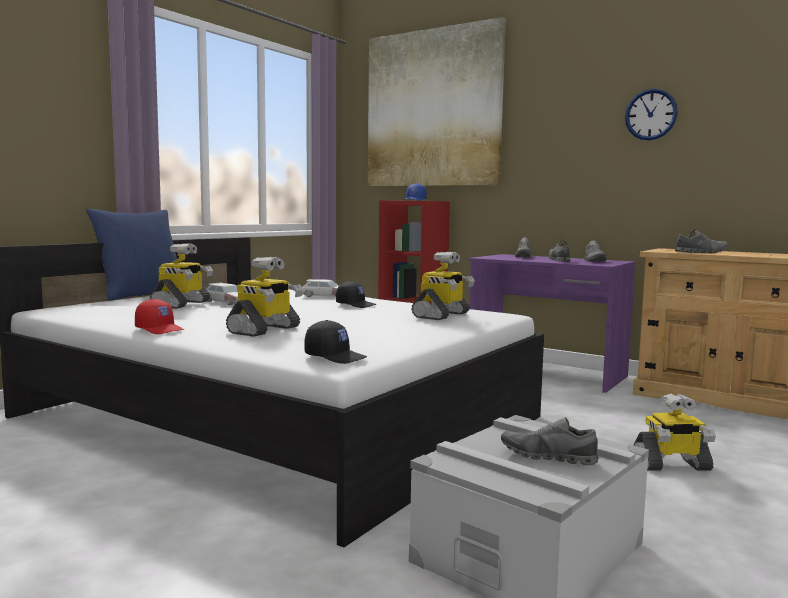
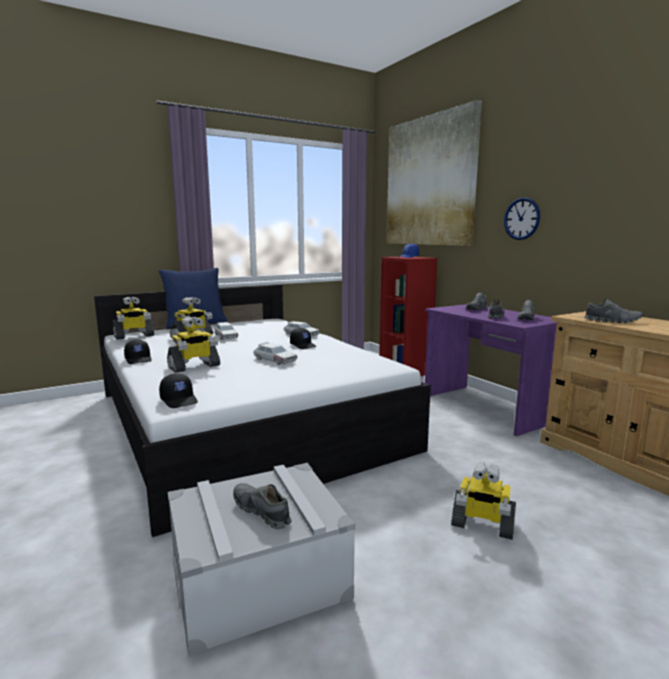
camera: 25 degrees right, 5 degrees up
(160, 329) = (139, 359): red cap -> black cap
(357, 318) = (274, 360): none -> toy car
(442, 315) = (339, 363): toy robot -> toy robot (134, 336)
(650, 114) = (595, 182): wall clock -> wall clock (521, 218)

